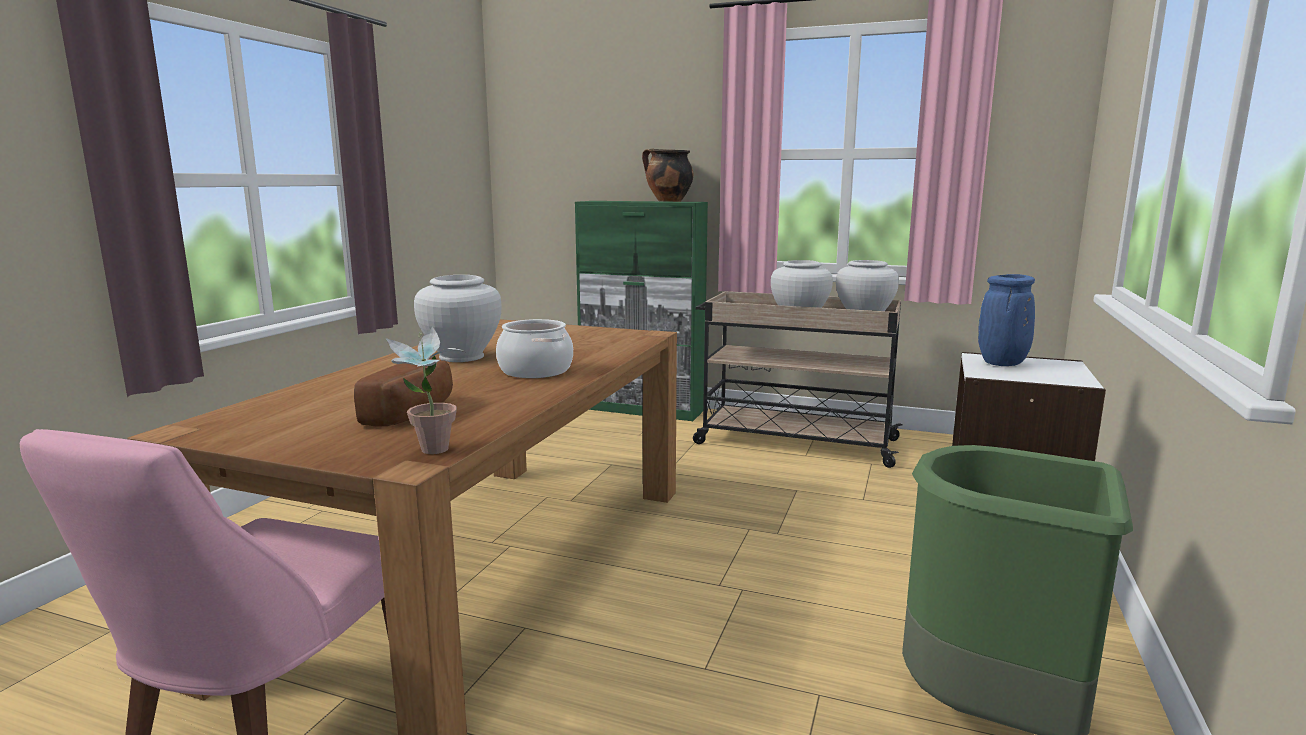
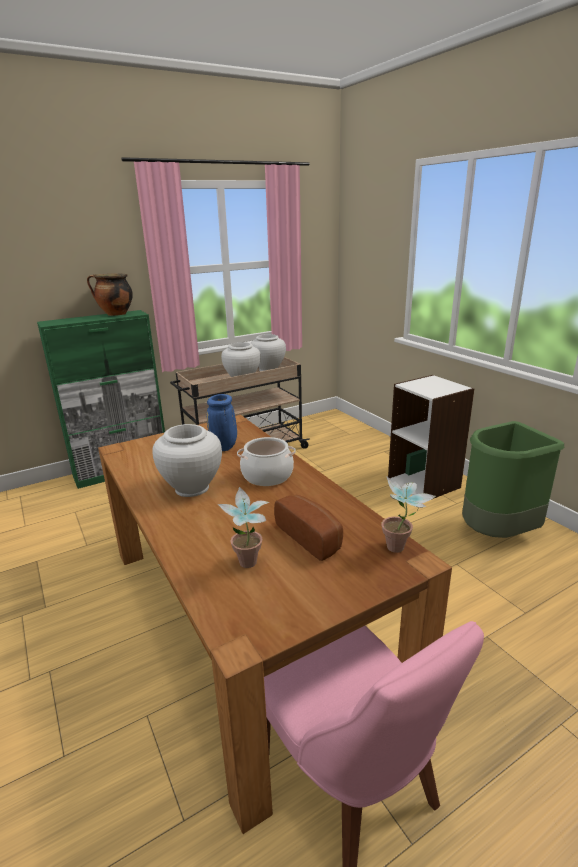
camera: 50 degrees left, 10 degrees up
(324, 405) = (249, 567): none -> potted plant
(1002, 364) = (422, 386): blue vase -> blue vase (224, 448)

